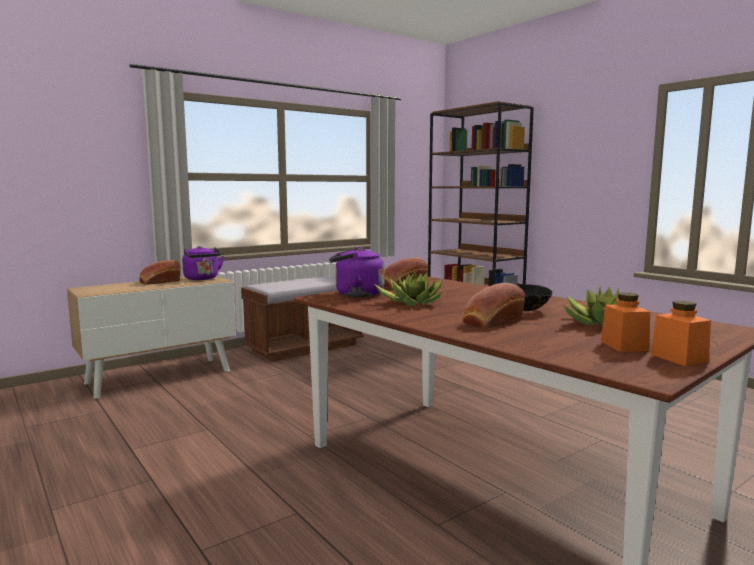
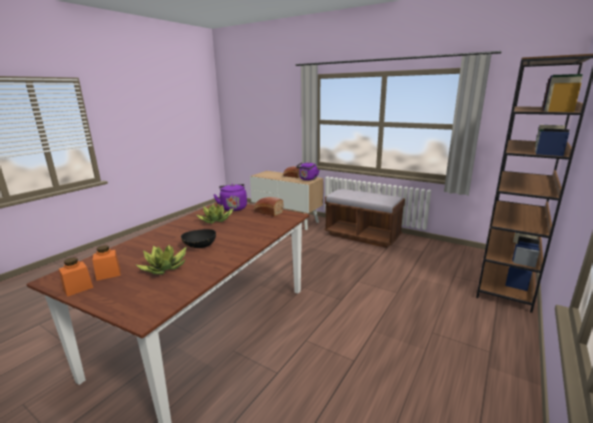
camera: 70 degrees right, 10 degrees up
(491, 322) = (167, 241): bread -> none

